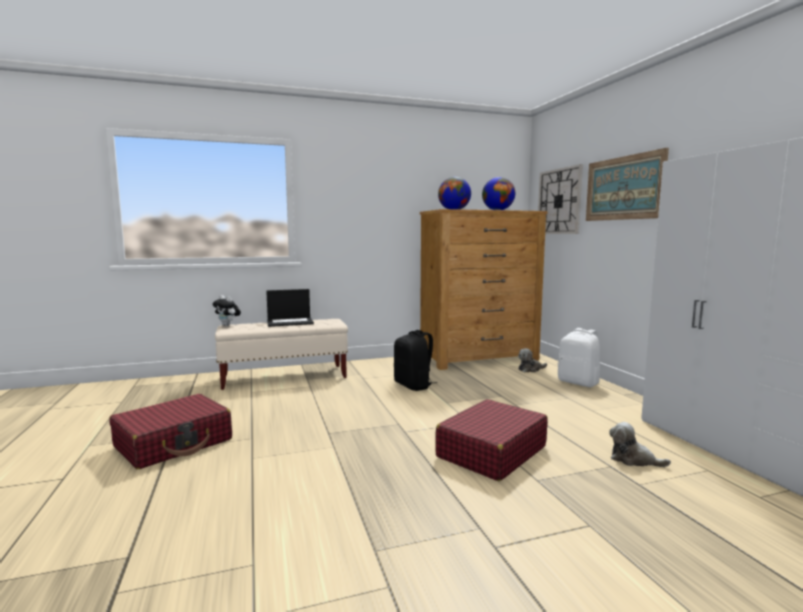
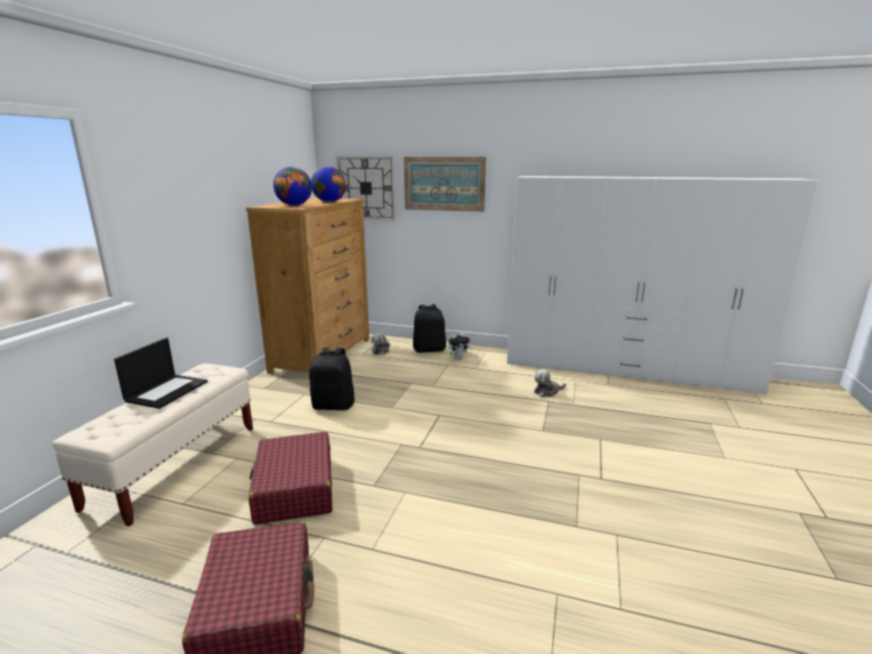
camera: 55 degrees left, 10 degrees up
(228, 325) = (84, 433): plush toy -> plush toy (458, 357)
(491, 452) = (492, 428): red suitcase -> red suitcase (294, 489)
(578, 382) = (429, 349): white backpack -> black backpack

